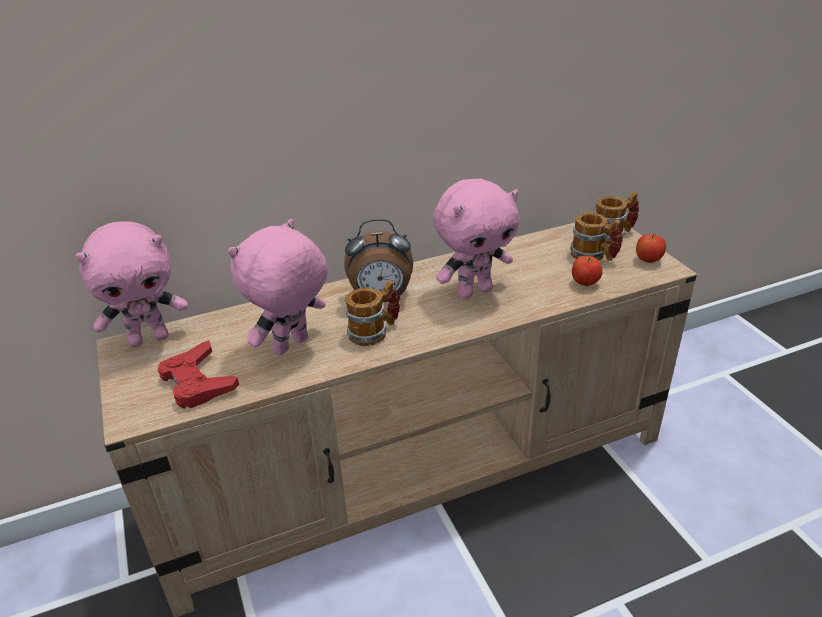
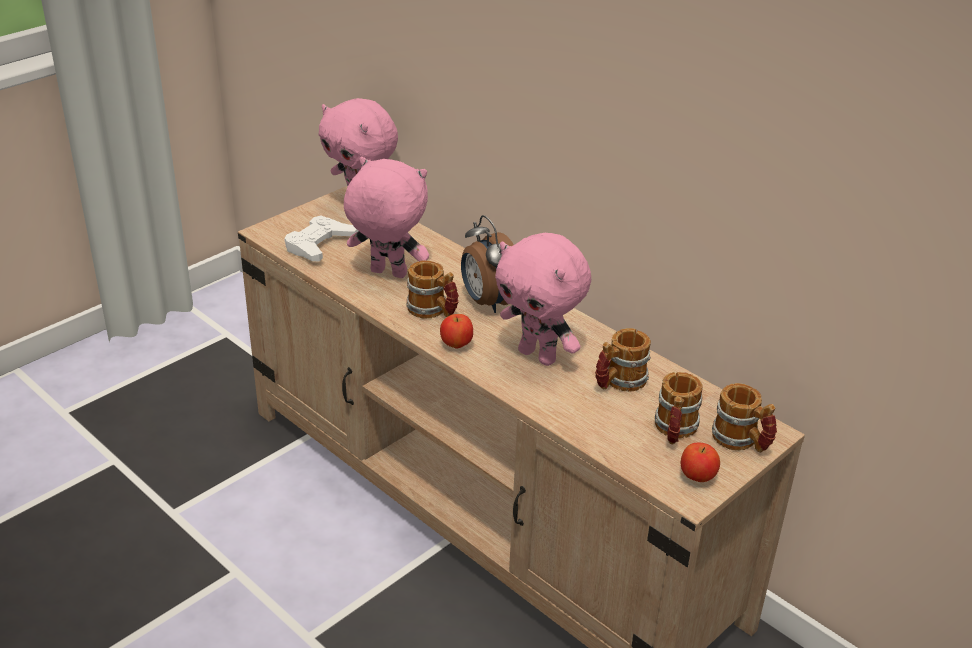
camera: 65 degrees right, 0 degrees up
(198, 382) = (320, 245): red game controller -> white game controller
(527, 264) = (619, 382): none -> mug
(585, 283) = (607, 431): apple -> apple (456, 345)

